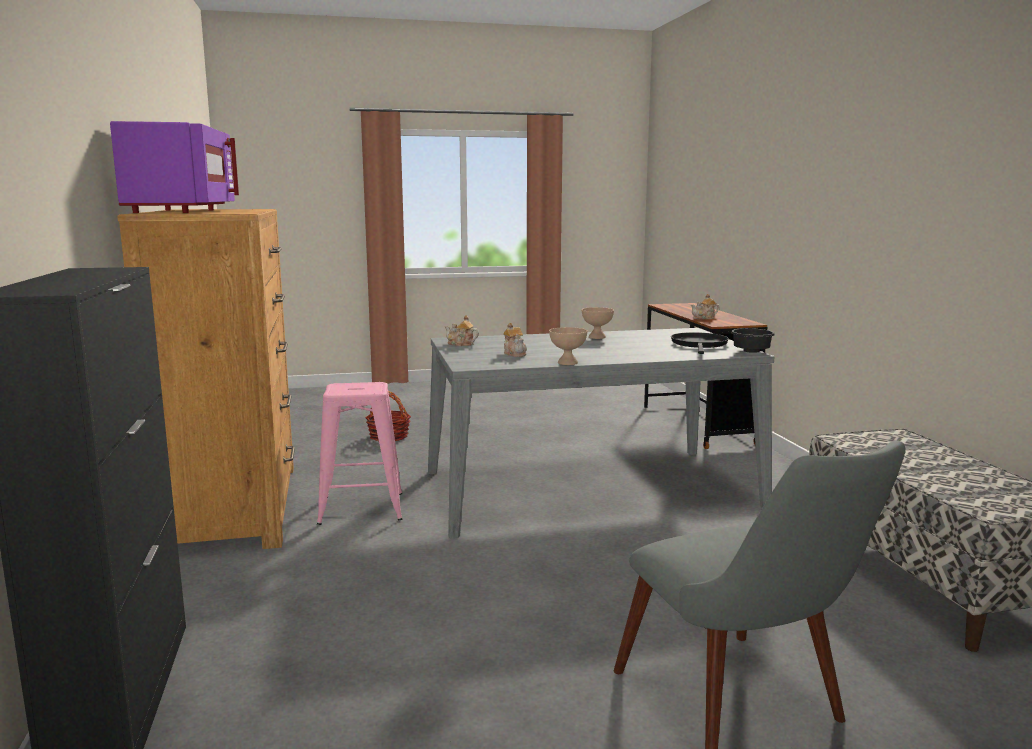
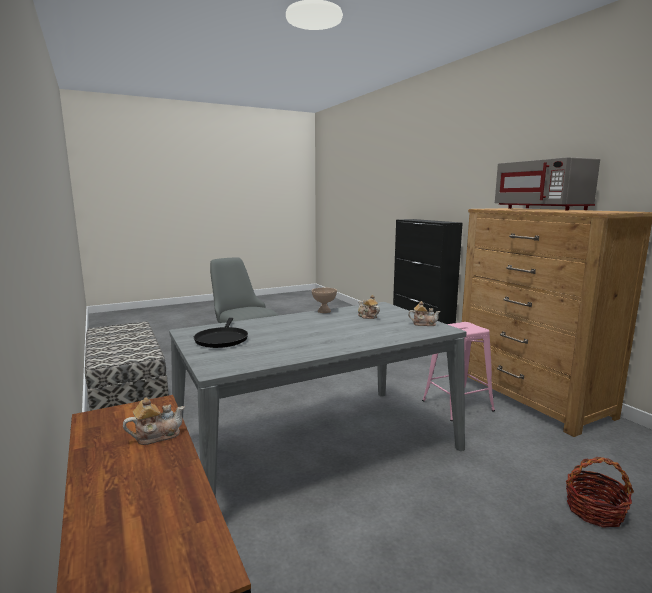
camera: 165 degrees right, 0 degrees up
(181, 211) = (541, 209): purple microwave -> grey microwave
(596, 337) = (320, 344): beige bowl -> none
(750, 351) = (184, 333): black bowl -> none

